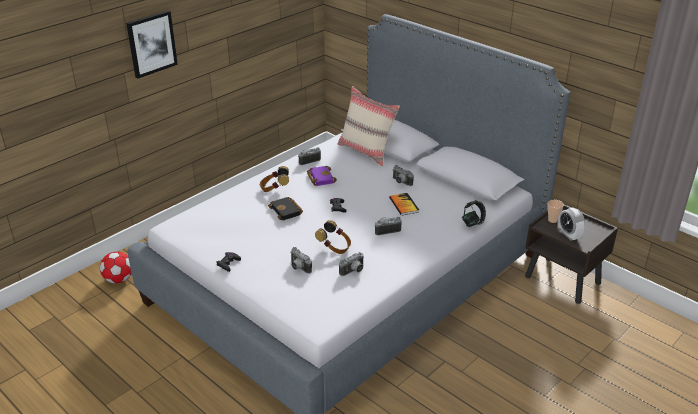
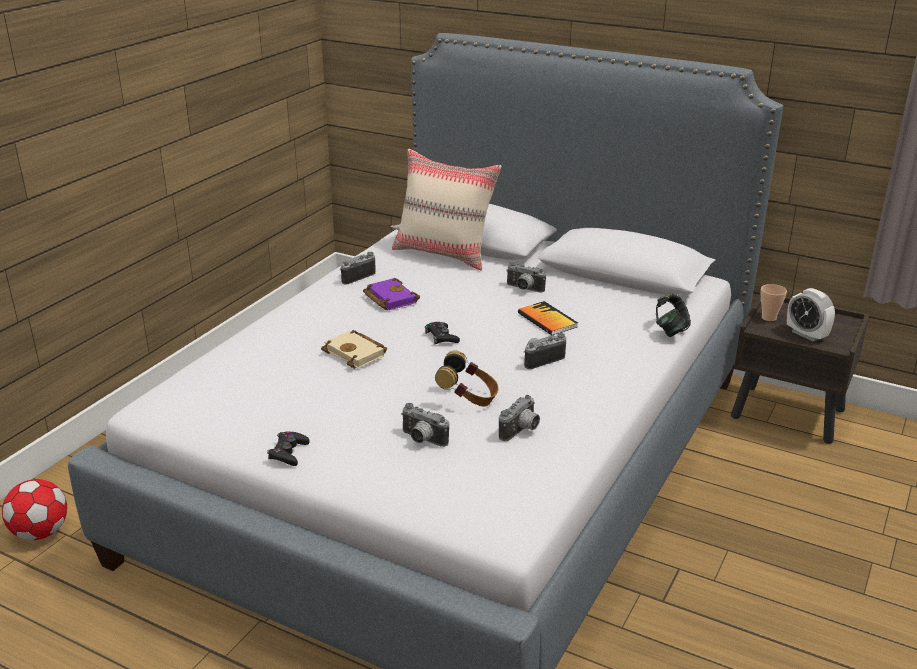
camera: 15 degrees left, 5 degrees down
(151, 44) = (61, 88): picture -> none
(274, 189) = (318, 324): headphones -> none
(287, 211) = (357, 353): black book -> beige book

